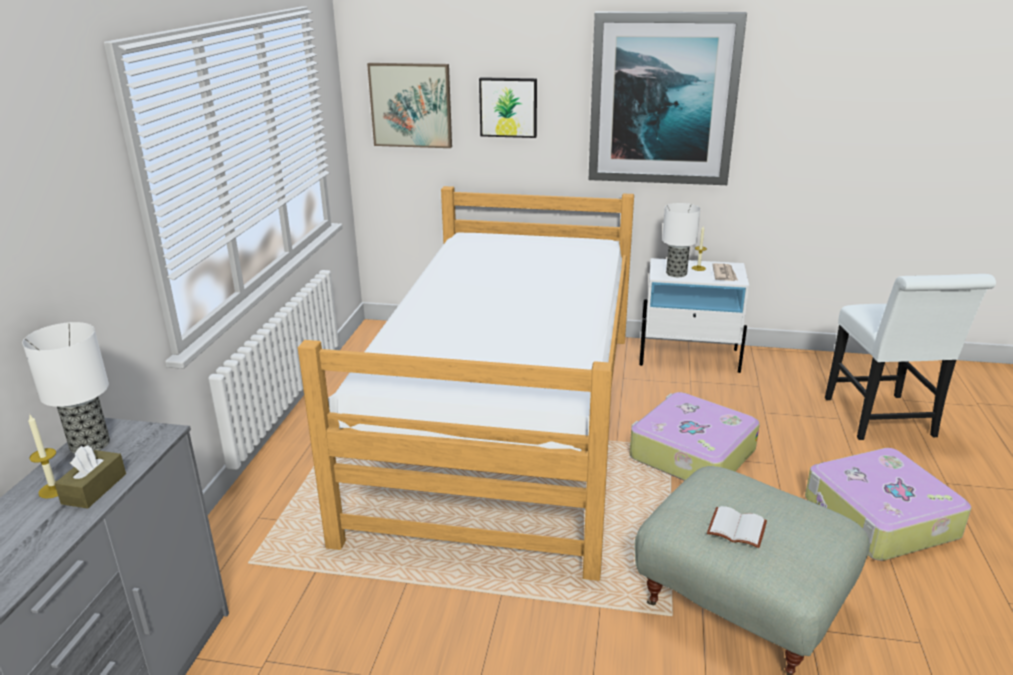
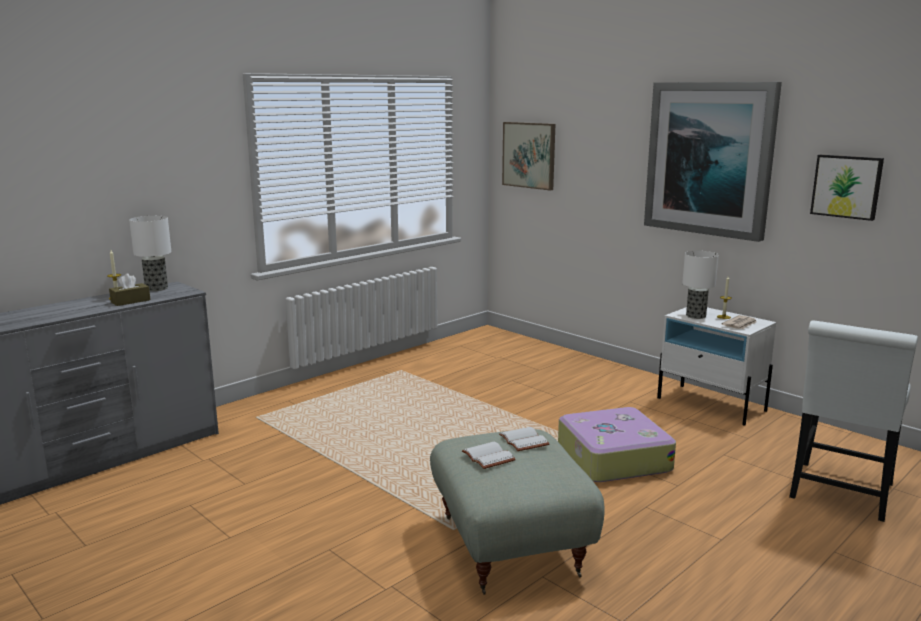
camera: 35 degrees right, 10 degrees down
(507, 422) = (499, 401): bed -> none
(508, 107) = (593, 160): picture -> picture (846, 186)
(734, 490) = (525, 441): none -> white book
(879, 519) = (717, 546): suitcase -> none

